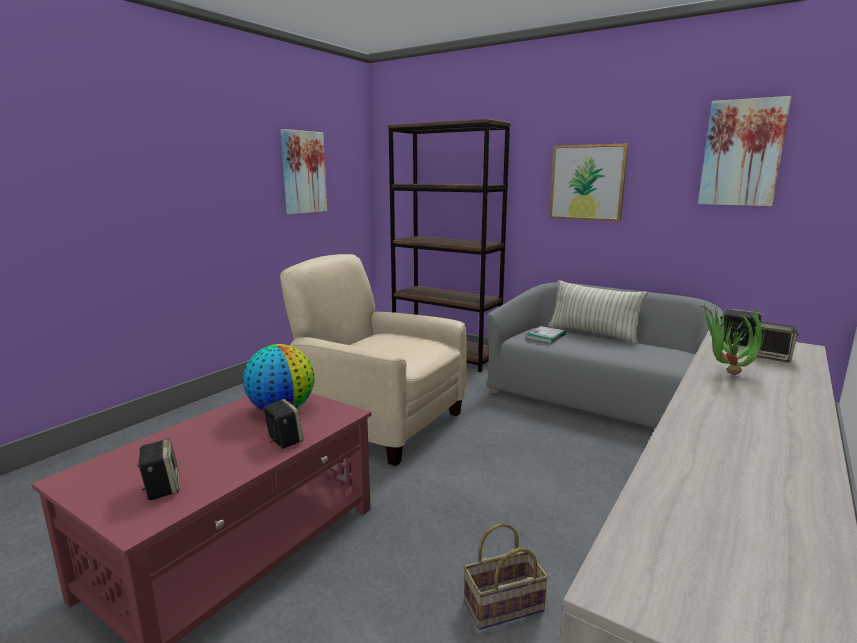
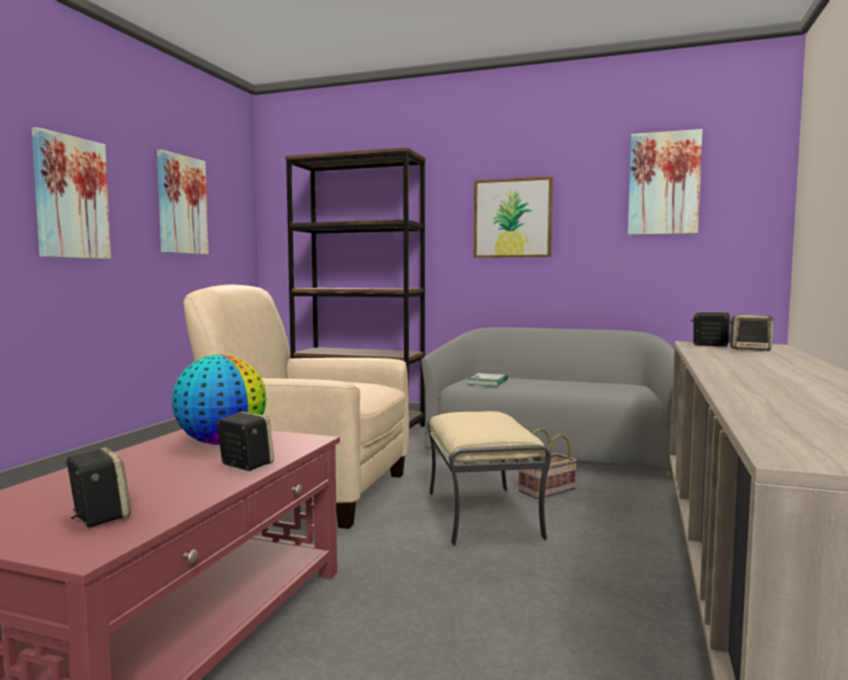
camera: 15 degrees left, 10 degrees down
(210, 181) = (71, 197): none -> picture
(502, 608) = (547, 641): basket -> basket (546, 491)
(506, 464) = (480, 513): none -> beige ottoman
(593, 334) = (535, 378): pillow -> none
(725, 375) = (724, 359): potted plant -> none

